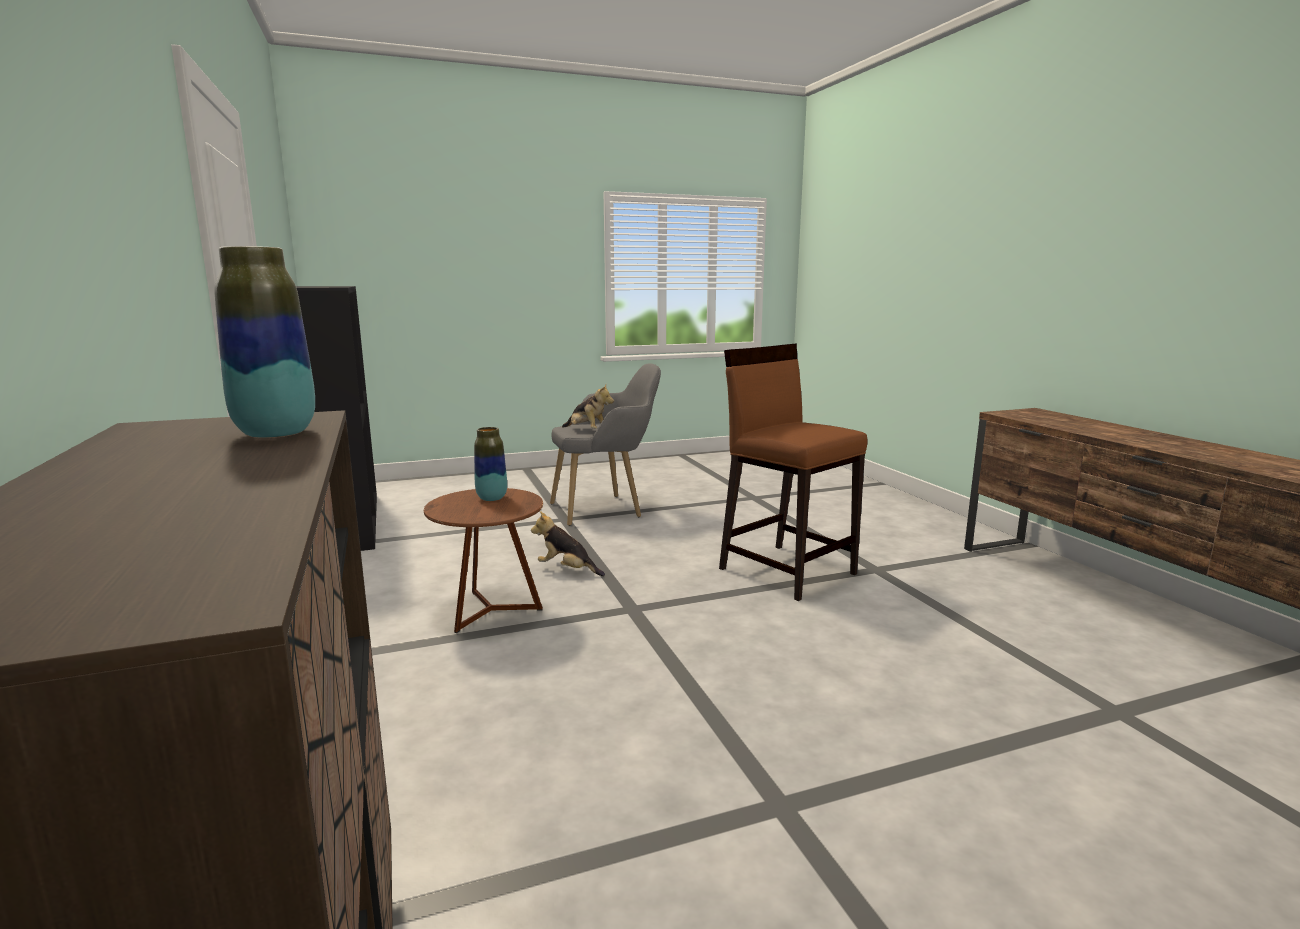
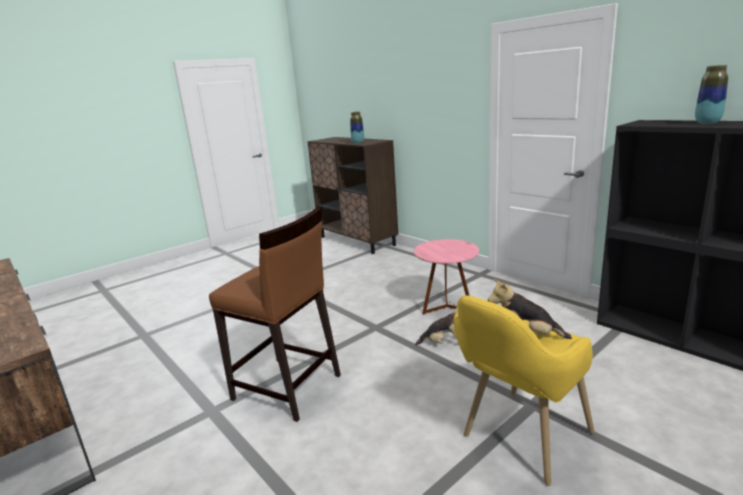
camera: 160 degrees right, 5 degrees up
(491, 610) = (447, 307): brown side table -> pink side table
(492, 498) = (449, 252): vase -> vase (707, 123)
(607, 509) = (519, 443): grey armchair -> yellow armchair

